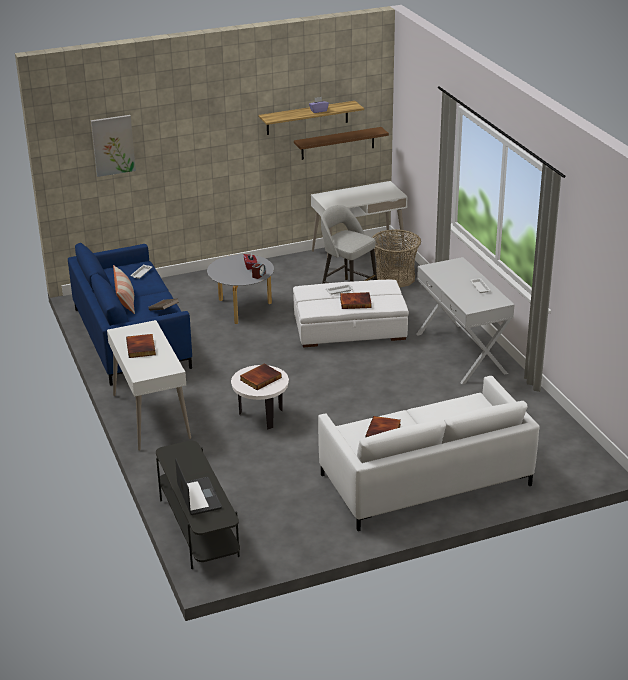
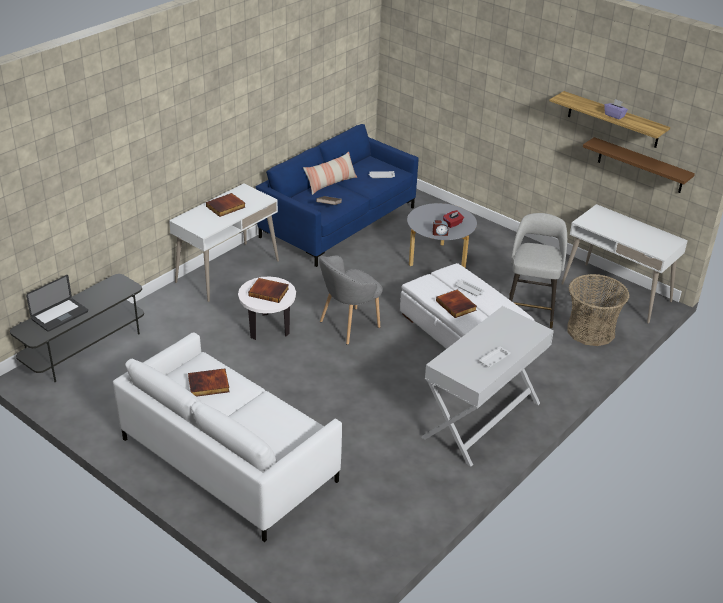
camera: 60 degrees right, 5 degrees up
(113, 145) = (431, 54): picture -> none
(295, 376) = (348, 326): none -> grey armchair

